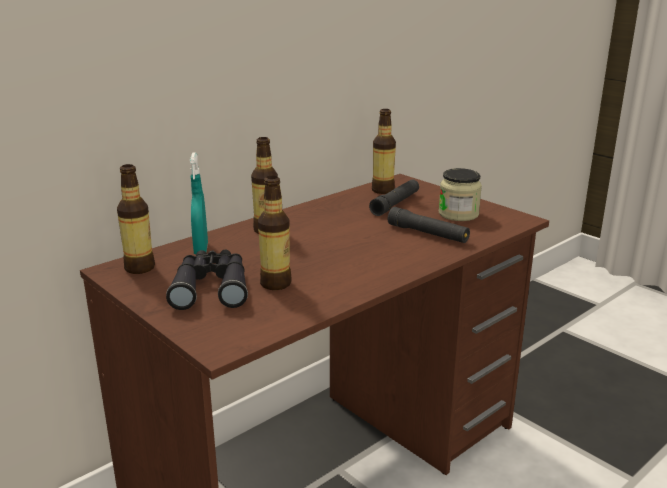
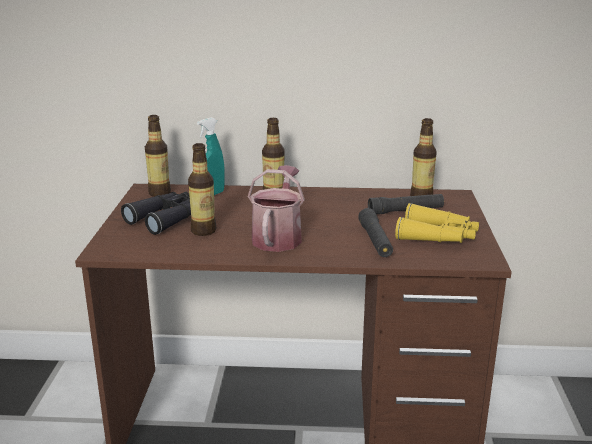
camera: 45 degrees right, 0 degrees up
(352, 261) = (278, 237): none -> watering can
(458, 214) = (438, 236): jar -> yellow binoculars

